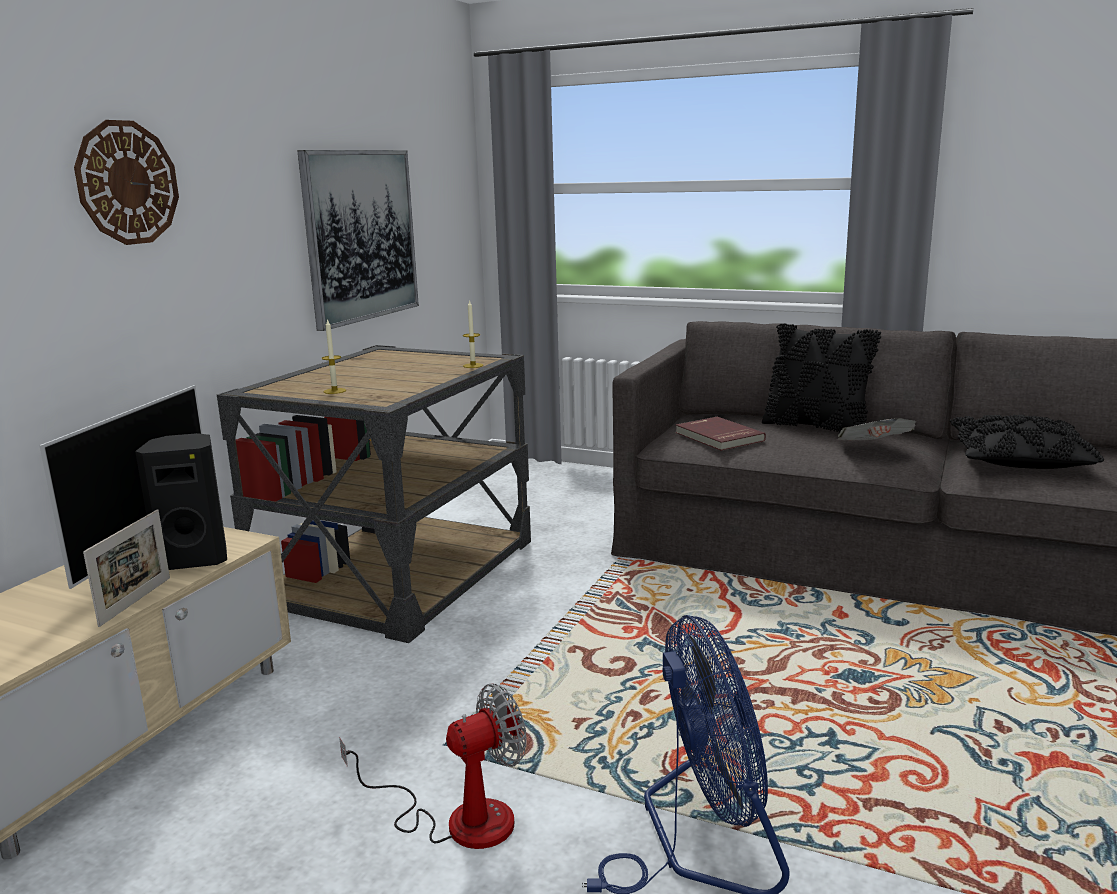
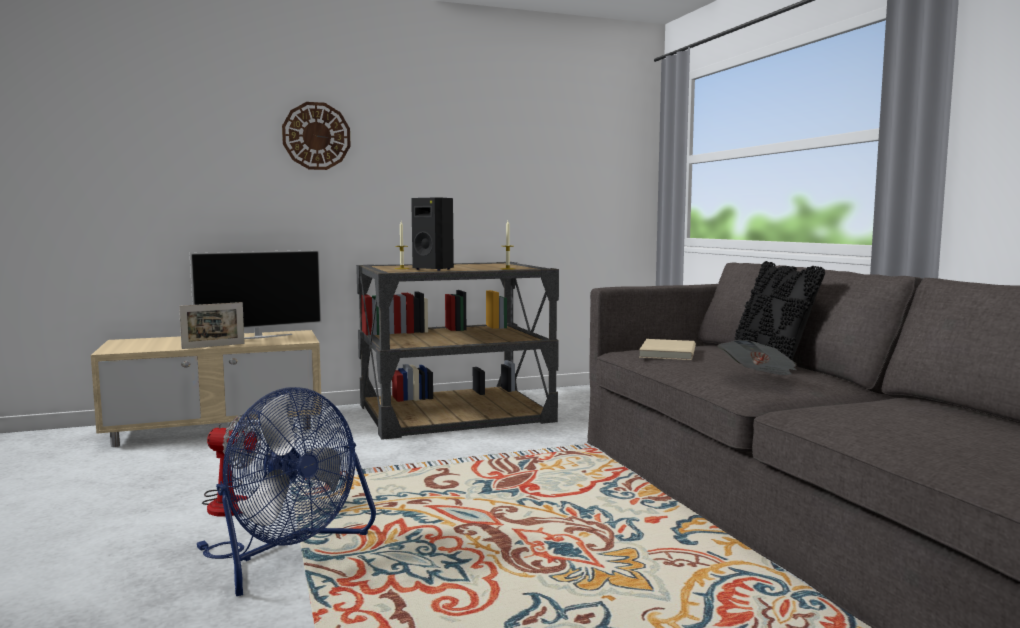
camera: 45 degrees right, 10 degrees down
(195, 559) = (270, 341): black speaker -> black speaker (434, 269)
(361, 236) = (511, 185): picture -> none
(718, 437) = (666, 353): red book -> beige book
(1018, 459) = (884, 411): black pillow -> none

